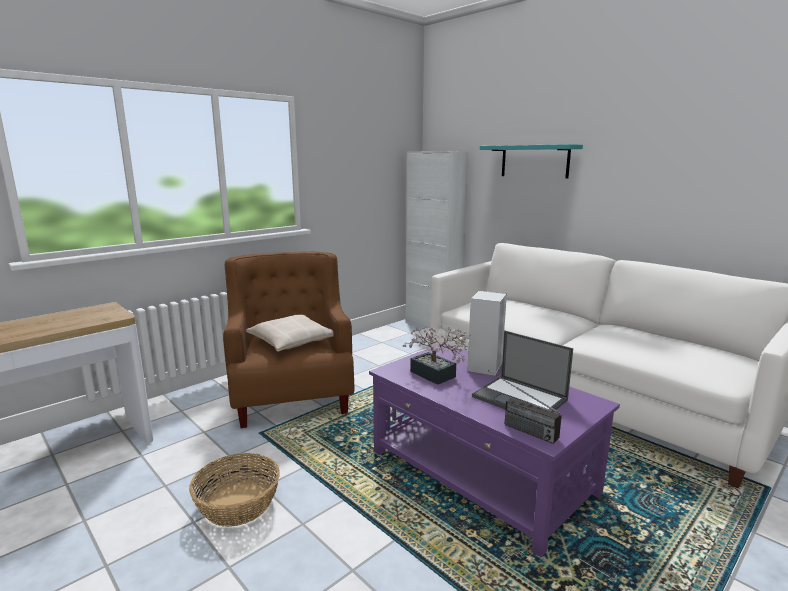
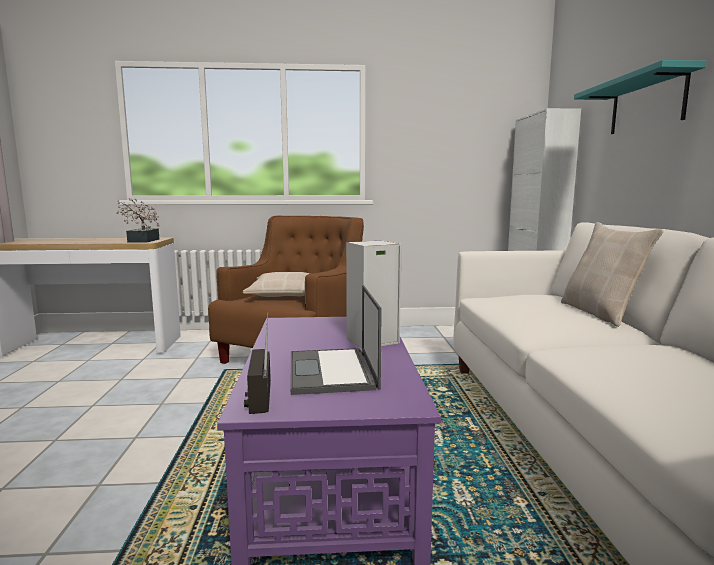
camera: 40 degrees right, 5 degrees down
(238, 504) = (129, 407): basket -> none
(436, 376) = (306, 334): potted plant -> potted plant (141, 241)
(552, 309) = (601, 313): none -> beige pillow

